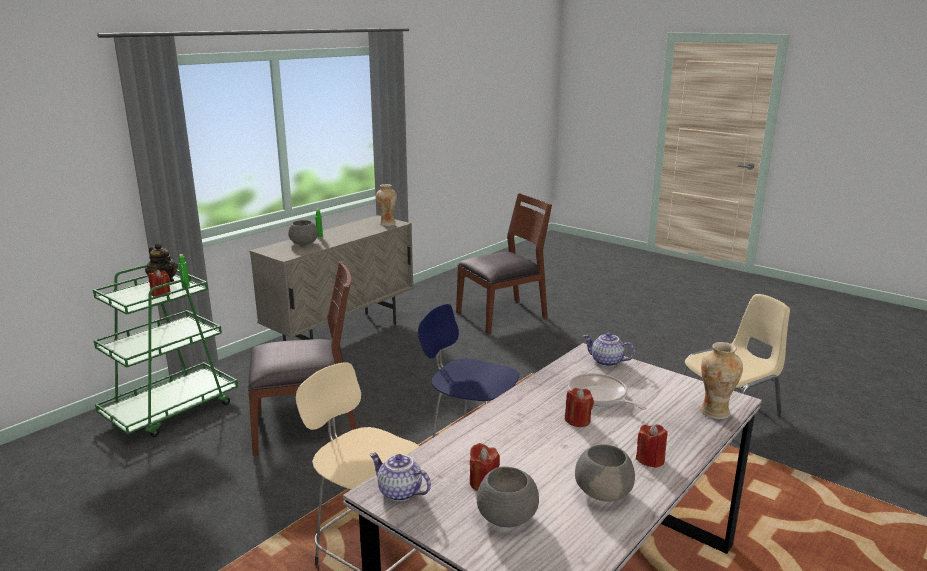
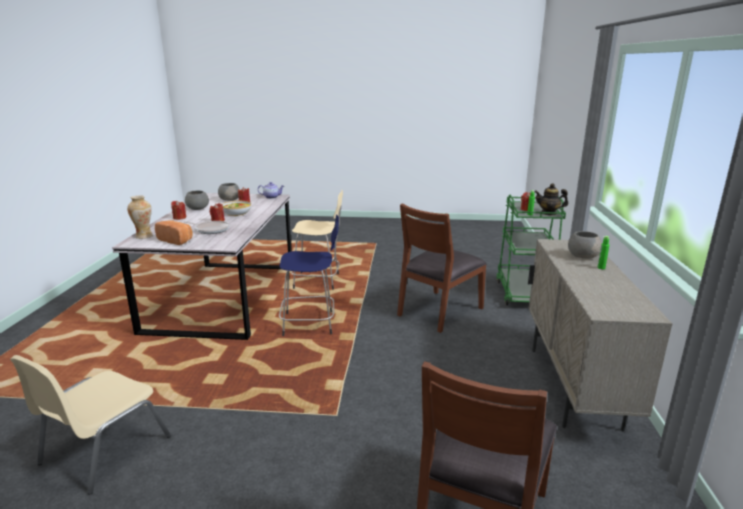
camera: 145 degrees right, 0 degrees up
(387, 224) = (607, 307): vase -> none
(528, 438) = (237, 213): none -> bowl
(606, 362) = (213, 244): teapot -> none
(659, 385) = (176, 240): none -> bread

